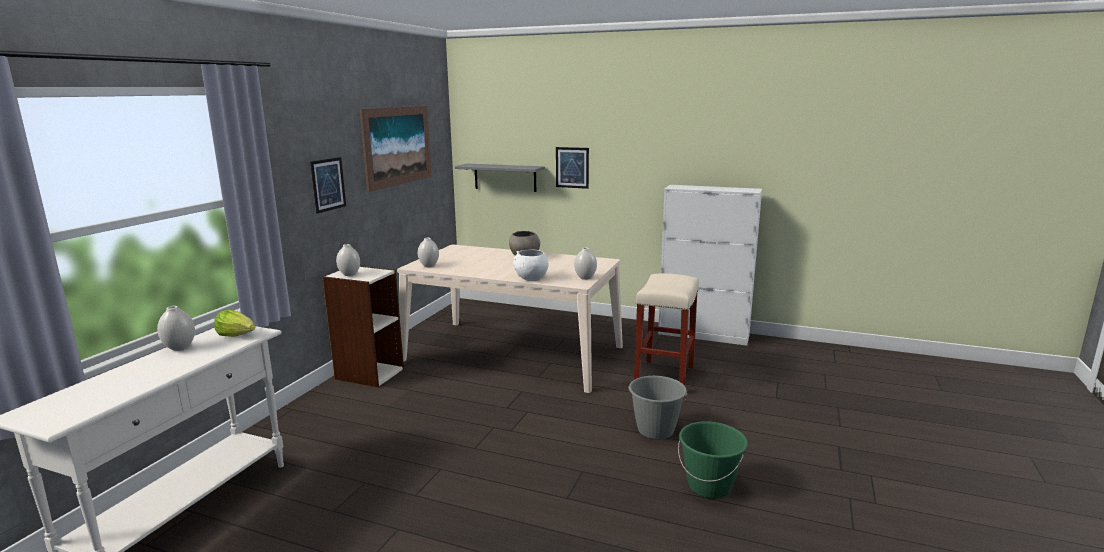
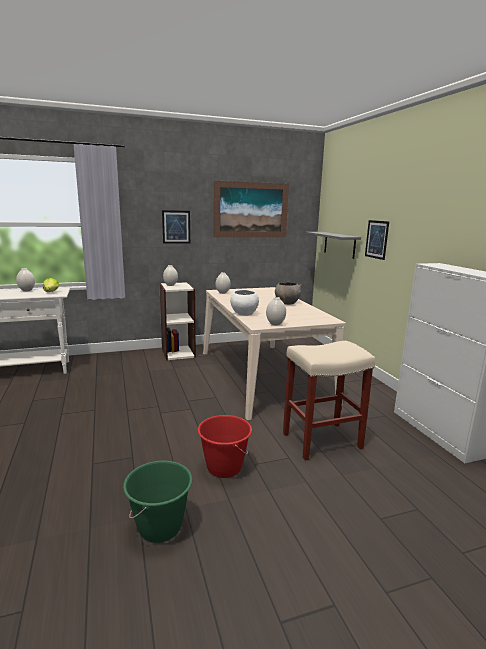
camera: 50 degrees right, 0 degrees up
(655, 431) = (224, 468): grey bucket -> red bucket

